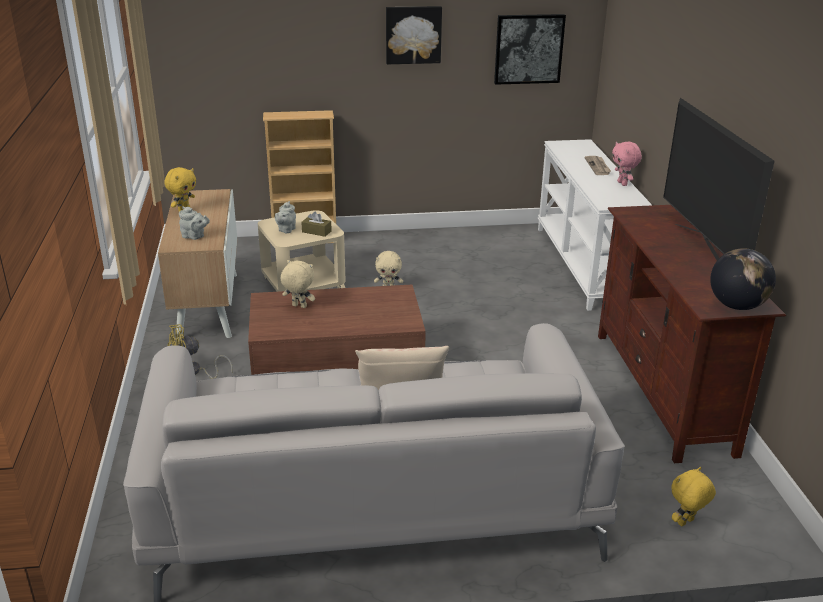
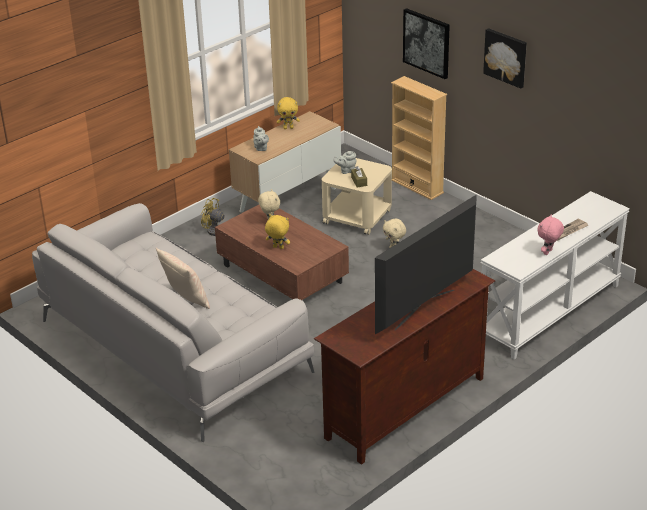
camera: 55 degrees right, 5 degrees up
(528, 49) = (591, 104): picture -> picture (427, 43)
(686, 523) = (267, 461): yellow plush toy -> yellow plush toy (278, 248)
(736, 306) = (348, 346): globe -> none

